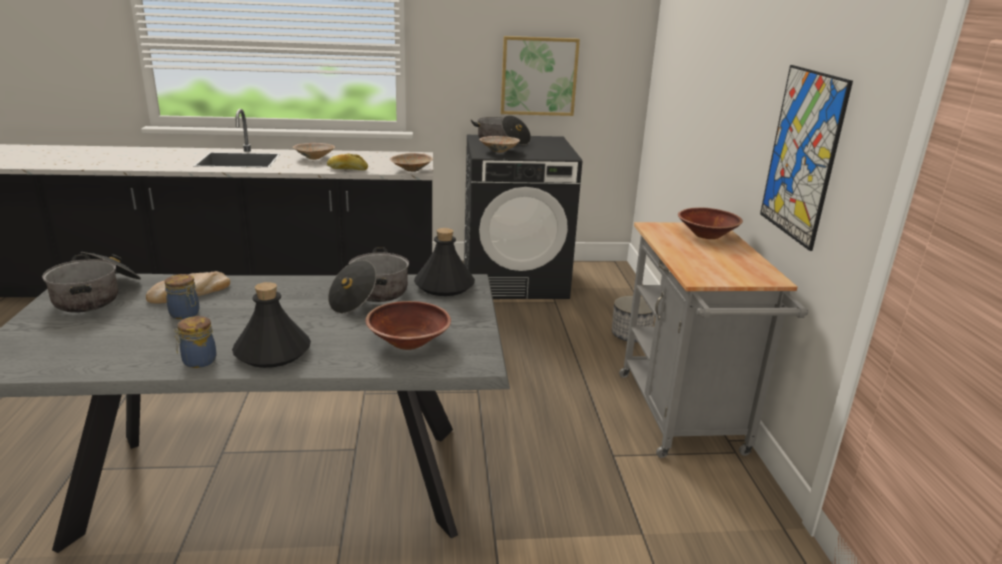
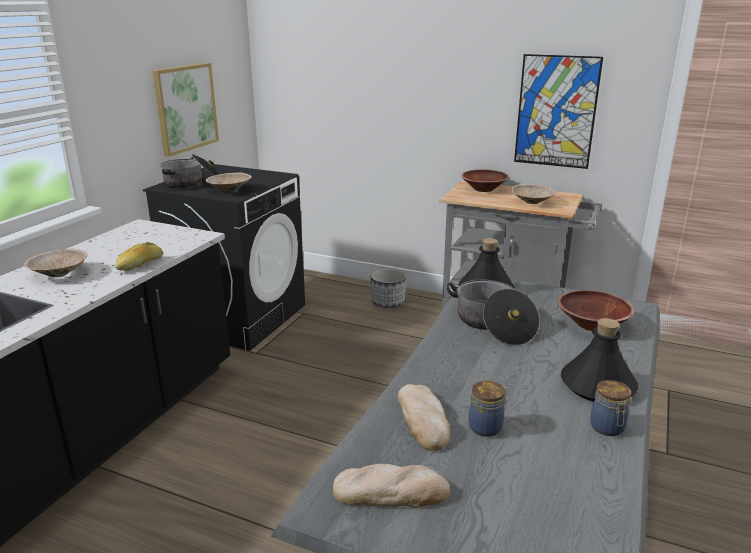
camera: 60 degrees left, 0 degrees up
(97, 295) = (391, 492): cooking pot -> bread
(411, 170) = (193, 238): beige bowl -> beige bowl (531, 202)

